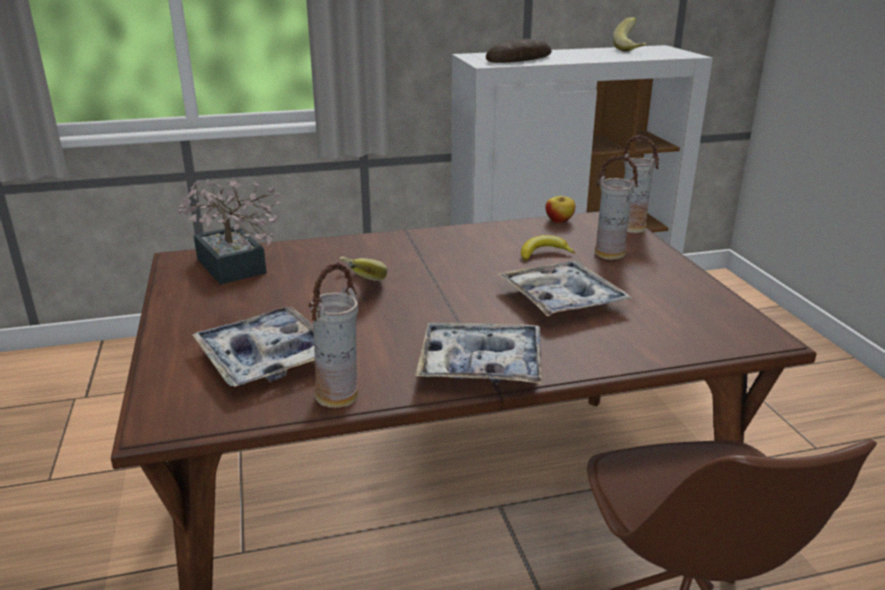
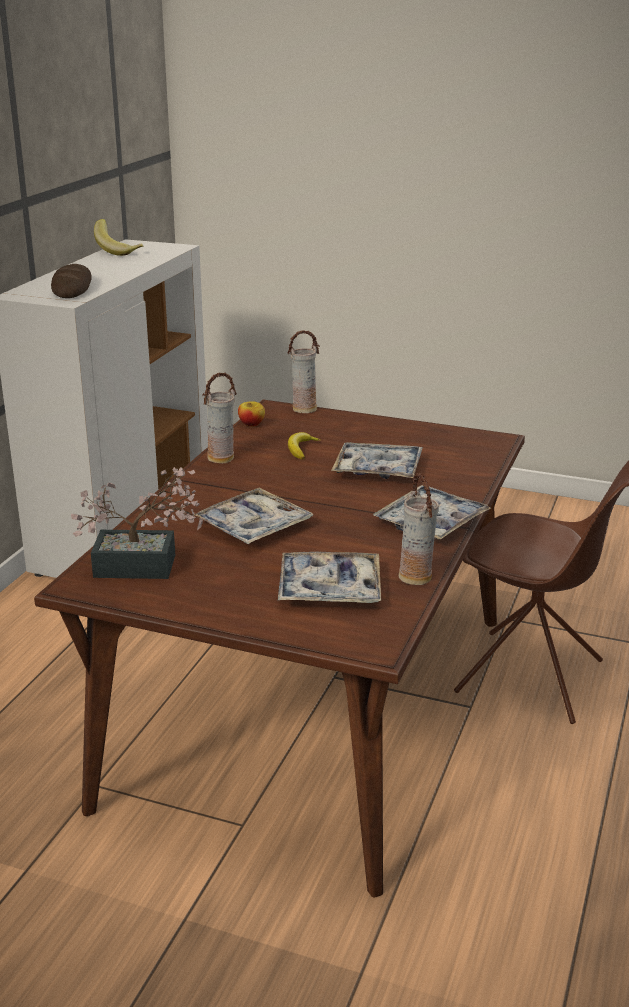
camera: 55 degrees left, 0 degrees up
(356, 284) = (253, 526): banana -> tray
(609, 254) = (334, 432): vase -> vase (221, 458)

